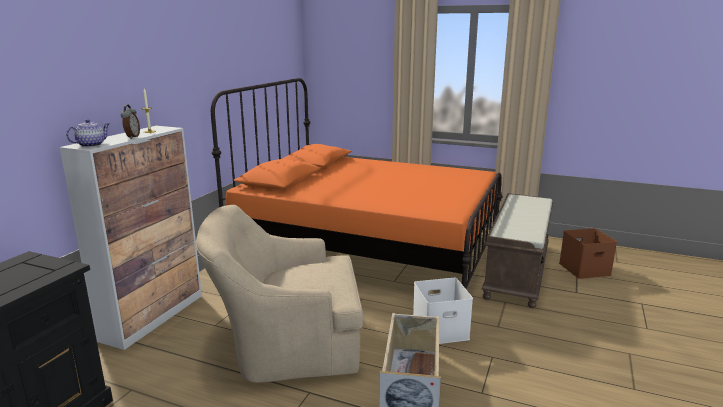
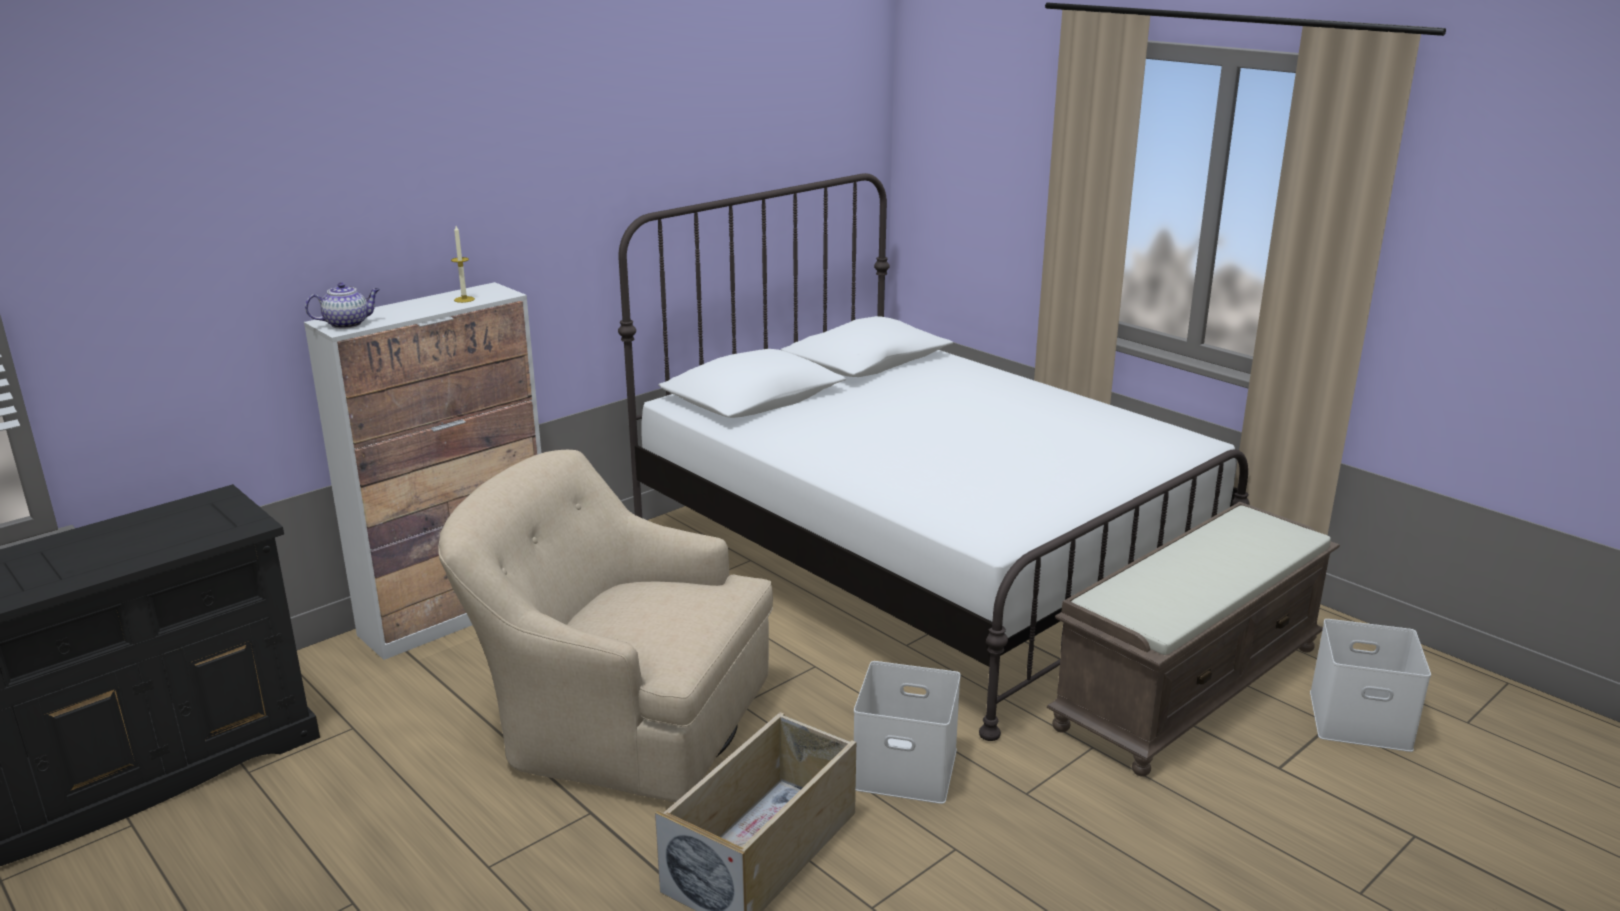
camera: 25 degrees right, 5 degrees up
(132, 137) = (423, 311): alarm clock -> none
(369, 247) = (921, 558): orange bed -> white bed
(584, 269) = (1358, 721): brown storage box -> white storage box

